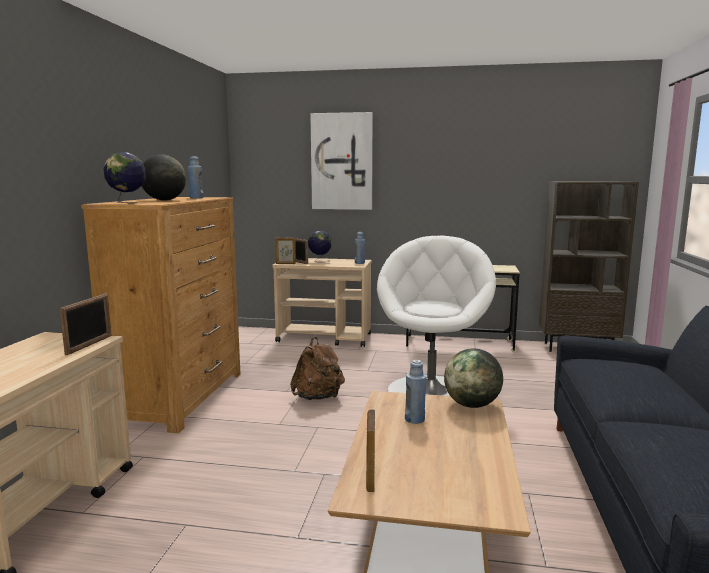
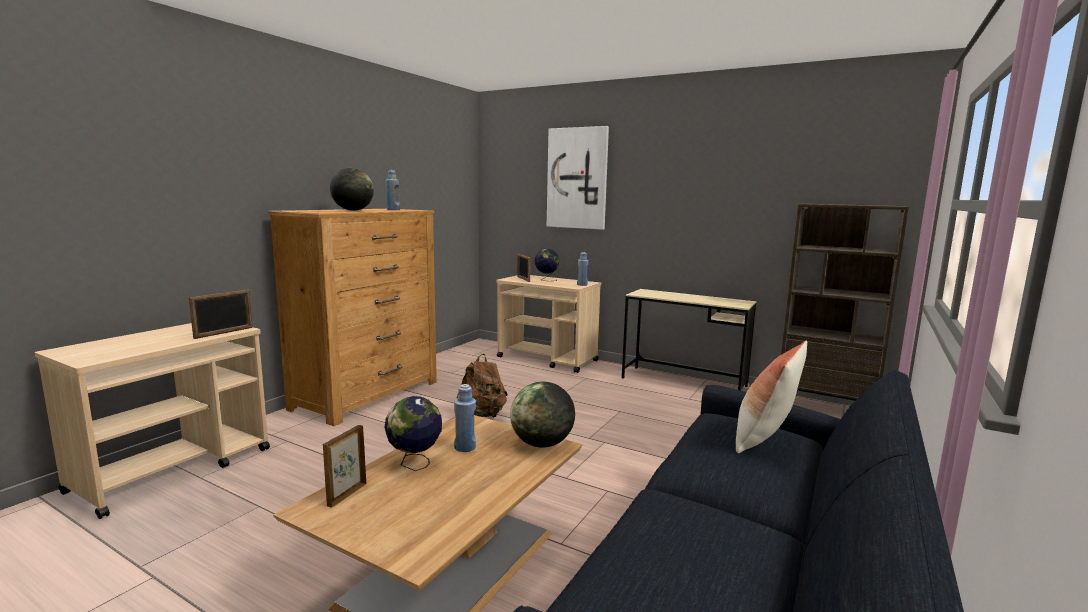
camera: 20 degrees right, 0 degrees up
(127, 203) = (304, 211): globe -> globe (415, 464)
(285, 264) = (509, 280): picture frame -> none
(431, 390) = (601, 427): white armchair -> none
(641, 371) = (764, 439): none -> pillow

